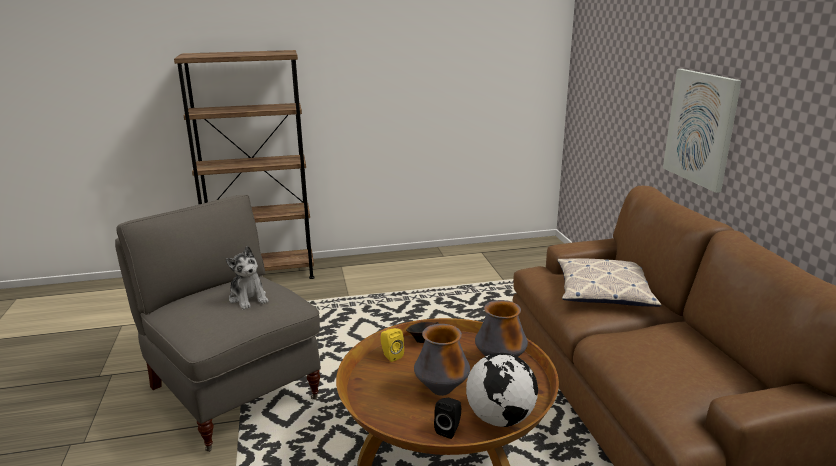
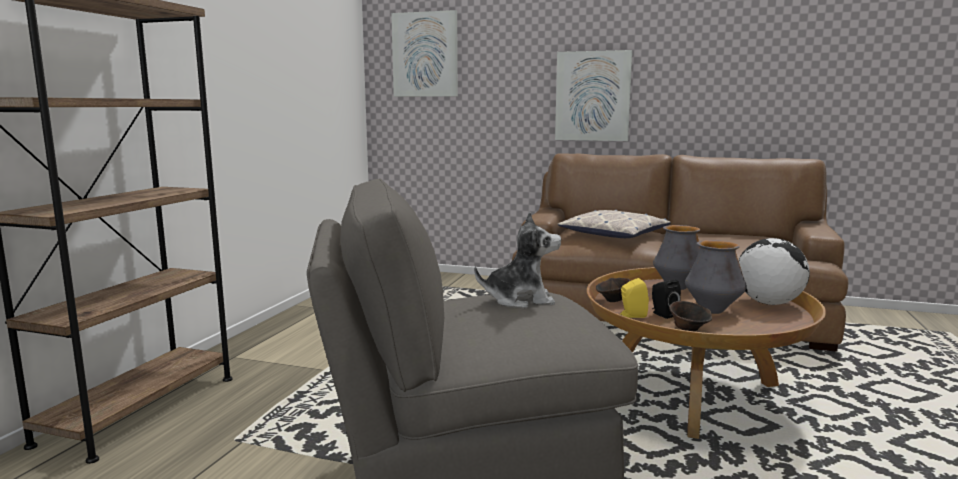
camera: 60 degrees left, 10 degrees down
(377, 386) = (689, 329): none -> brown bowl
(449, 429) = (780, 319): black speaker -> black speaker (663, 314)
(600, 52) = (425, 55): none -> picture

